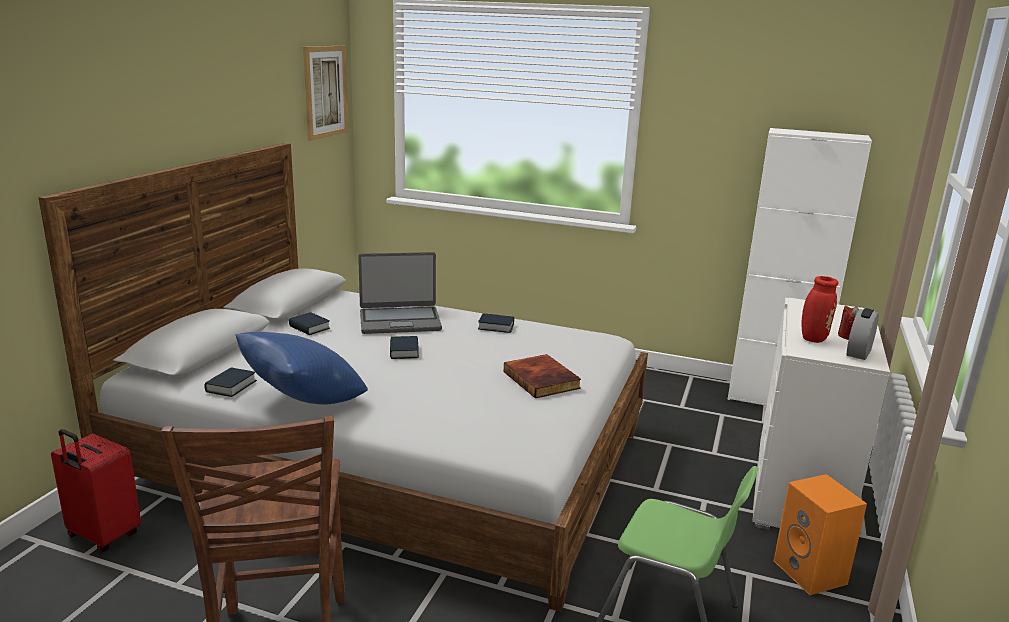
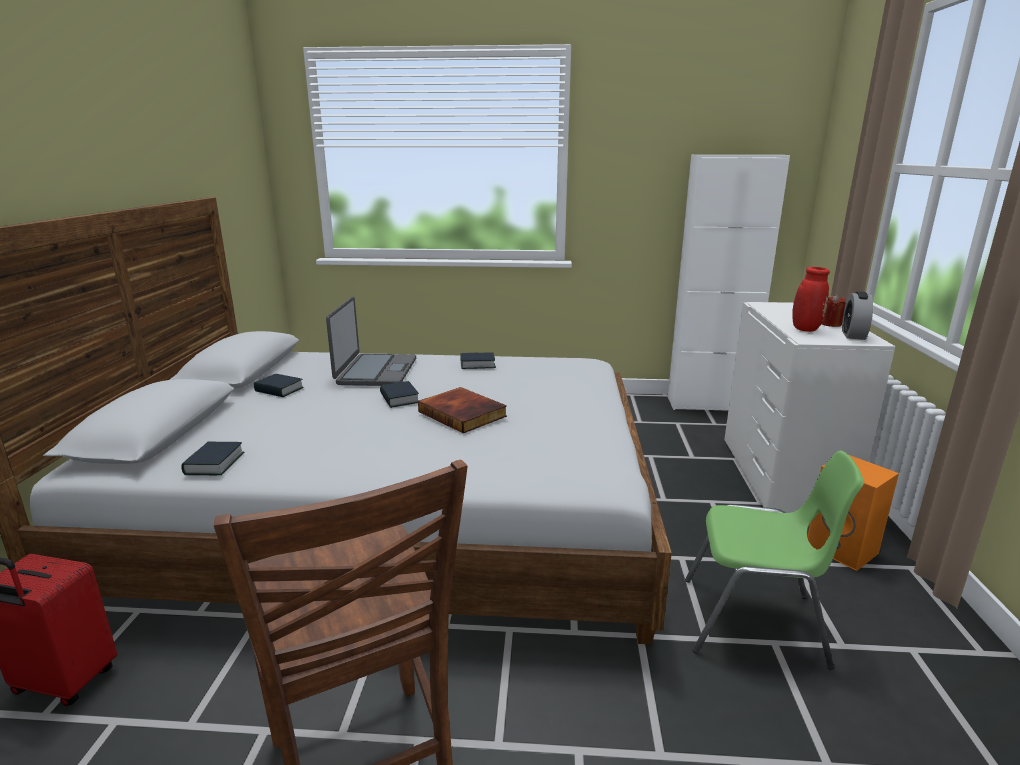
camera: 15 degrees left, 0 degrees up
(303, 402) = (315, 466): blue pillow -> none
(325, 92) = (241, 147): picture -> none
(400, 321) = (376, 371): laptop -> laptop turned 60 degrees counterclockwise
(542, 380) = (560, 405): book -> book (464, 413)

